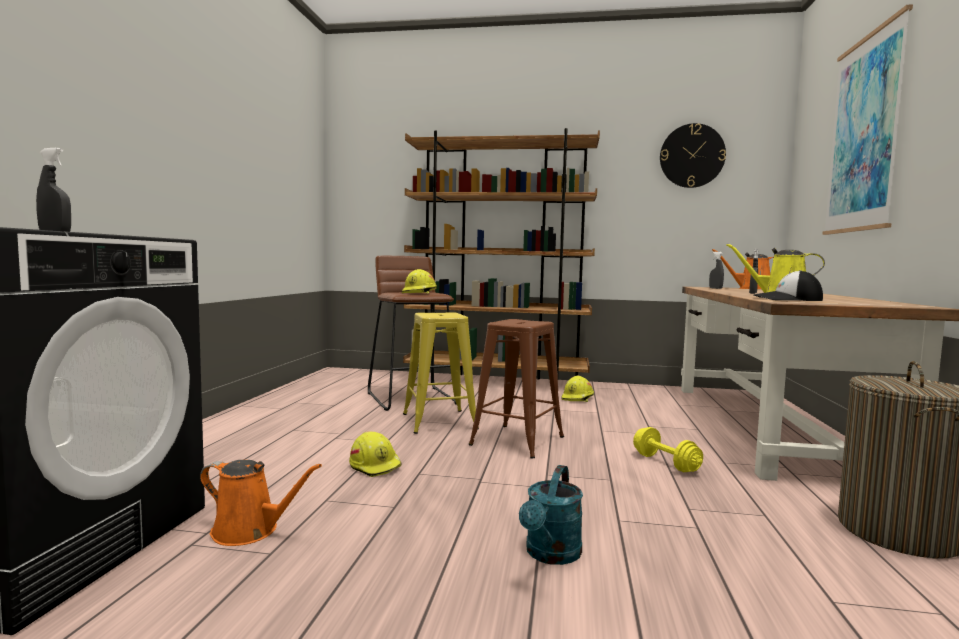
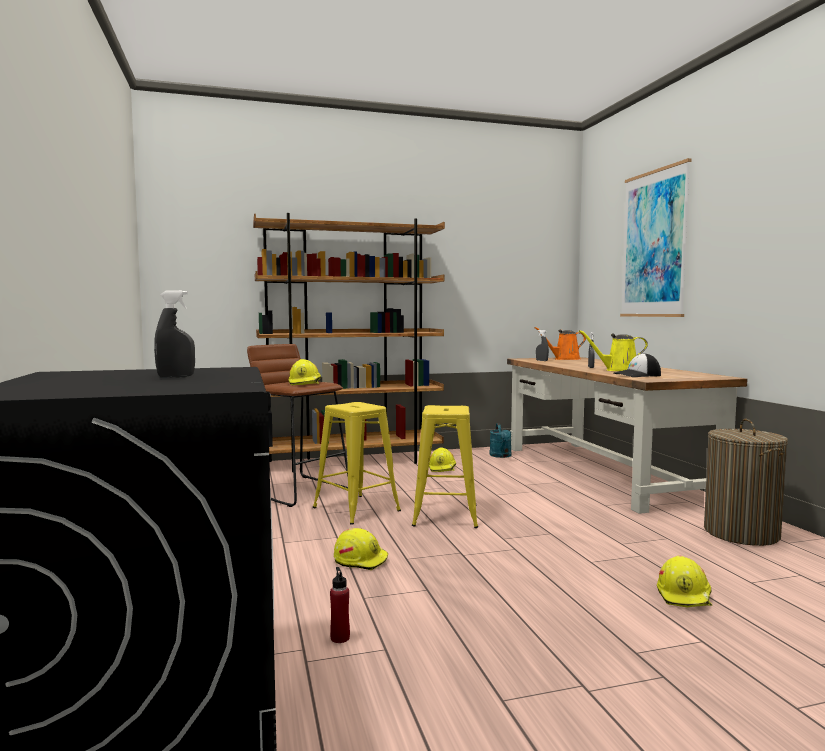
camera: 25 degrees left, 0 degrees up
(250, 531) = (340, 638): orange watering can -> red bottle
(517, 441) = (445, 515): brown stool -> yellow stool
(550, 555) = (580, 596): turquoise watering can -> turquoise watering can (501, 456)
(665, 463) = (570, 513): yellow dumbbell -> none
(692, 156) = (507, 244): wall clock -> none
(697, 591) = (684, 595): none -> yellow hard hat

